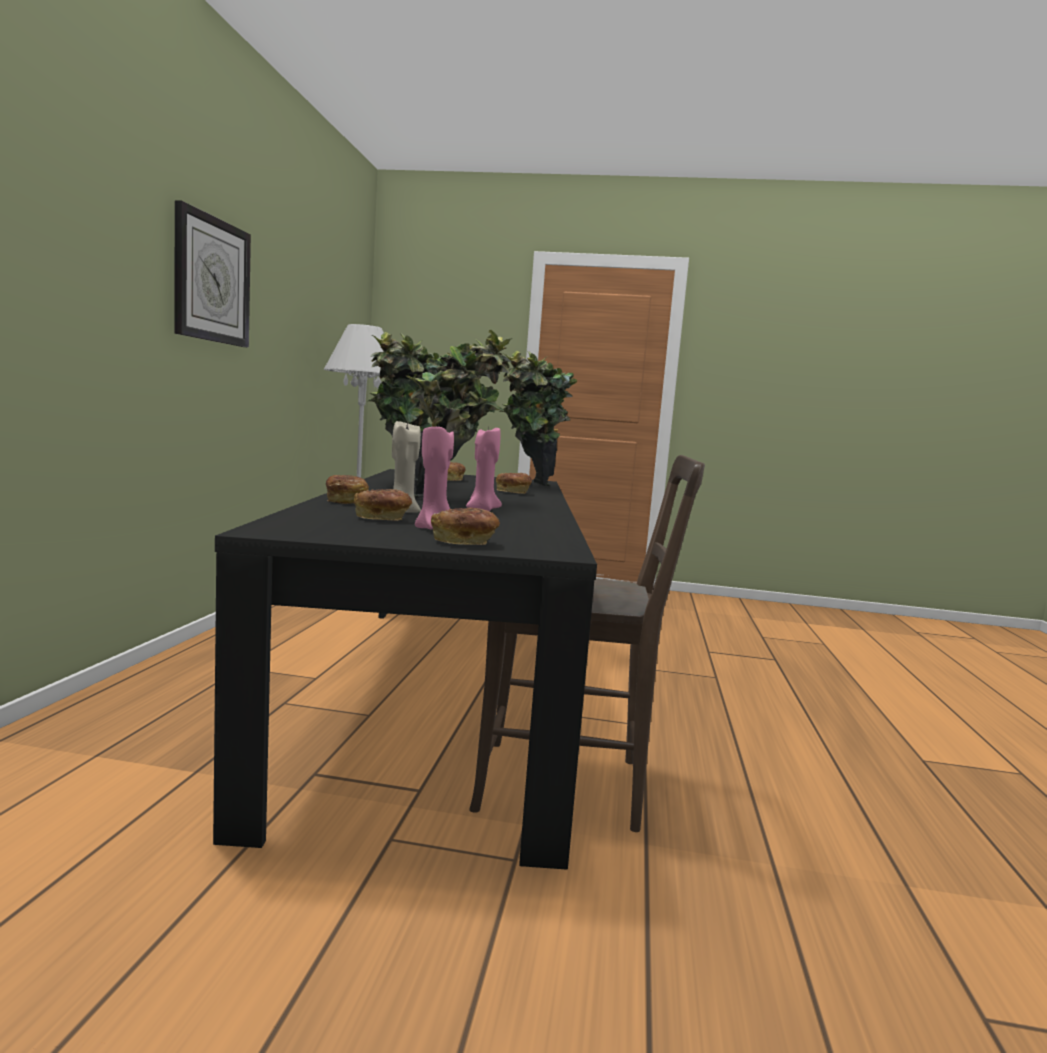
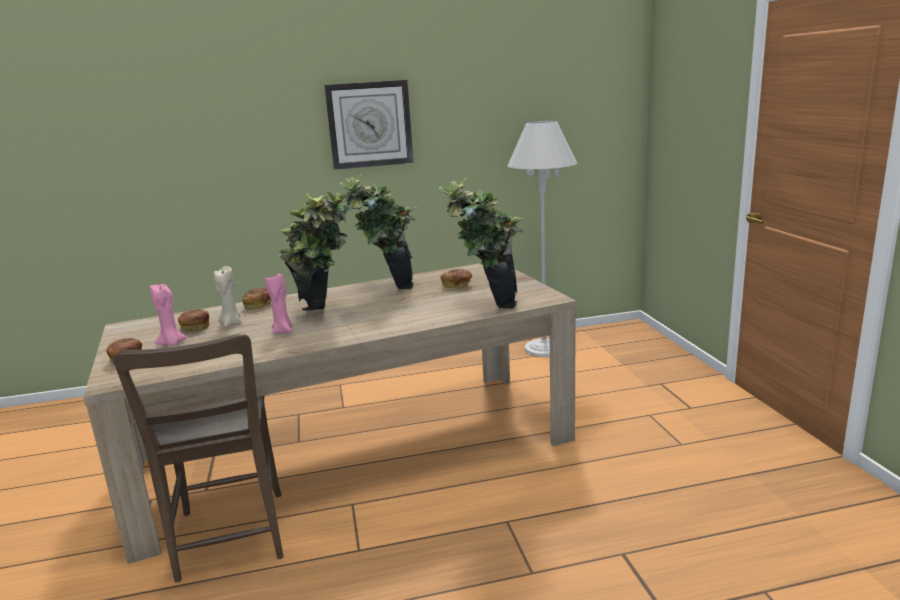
camera: 70 degrees right, 10 degrees up
(441, 692) = (354, 450): black dining table -> beige dining table
(513, 492) = (417, 313): bread -> none

